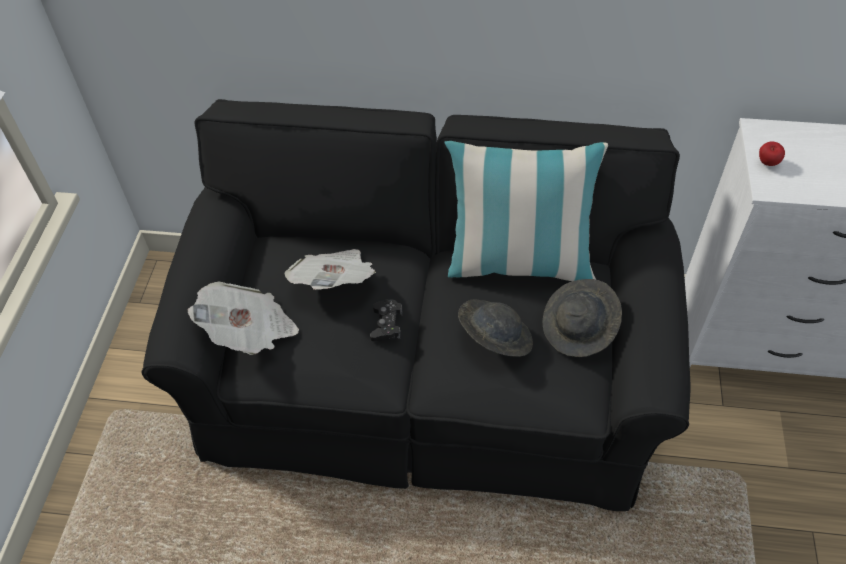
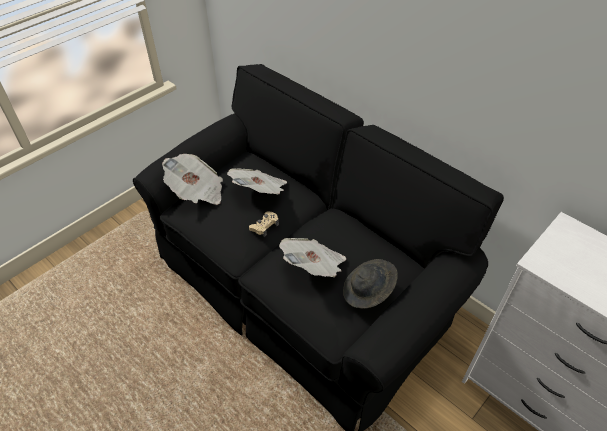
camera: 35 degrees right, 5 degrees down
(386, 324) = (264, 226): black game controller -> beige game controller
(494, 338) = (314, 267): grey hat -> newspaper
(519, 263) = (368, 237): pillow -> none
(767, 164) = (551, 247): apple -> none

